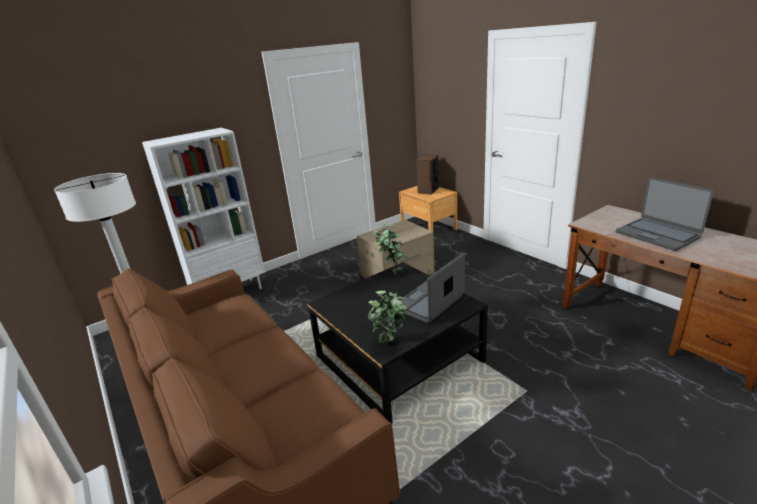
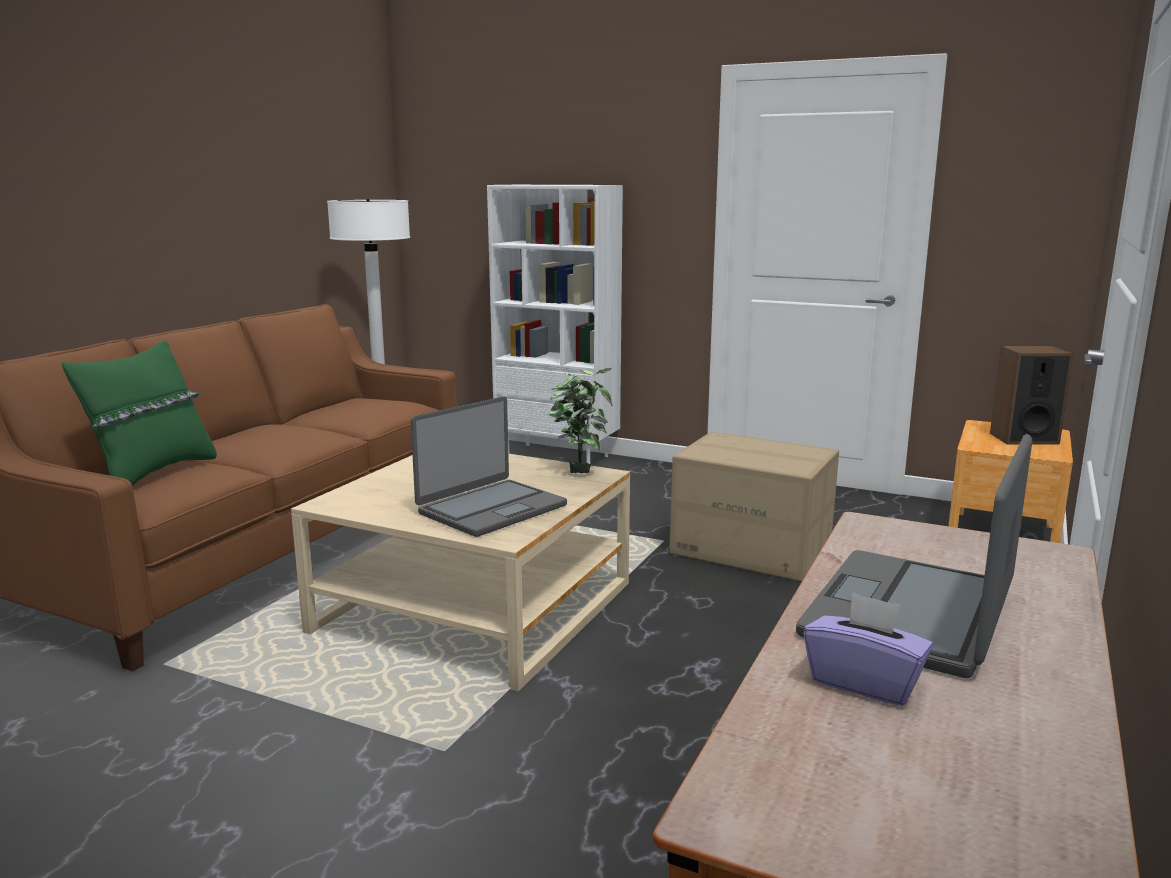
camera: 60 degrees right, 10 degrees down
(293, 417) = (153, 474): none -> green pillow
(390, 346) = (341, 505): potted plant -> none
(398, 358) = (474, 607): black coffee table -> beige coffee table
(429, 303) = (491, 509): laptop -> laptop turned 120 degrees clockwise
(704, 249) = (864, 682): none -> purple tissue box

